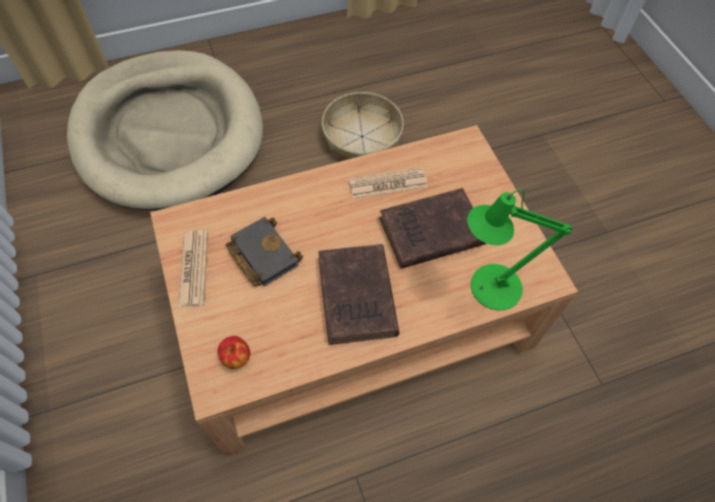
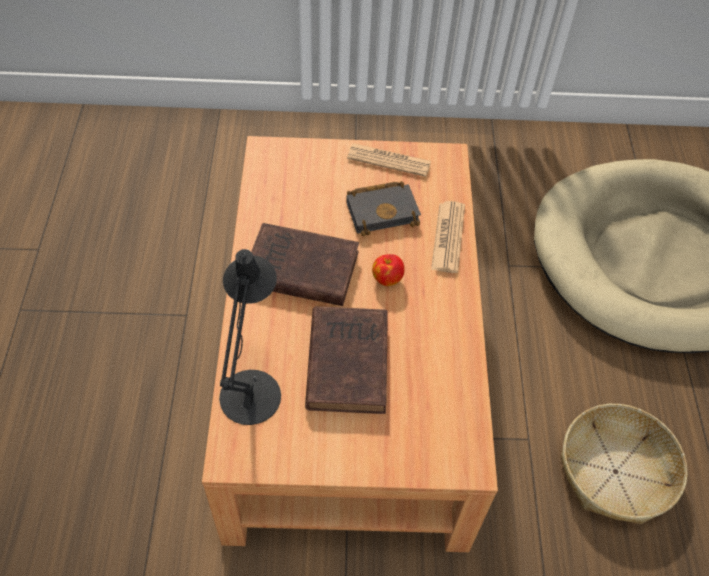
camera: 110 degrees right, 5 degrees down
(236, 358) = (286, 169): apple -> apple (387, 278)
(388, 184) = (431, 345): newspaper -> newspaper (448, 237)
(488, 288) = (252, 388): green table lamp -> black table lamp

